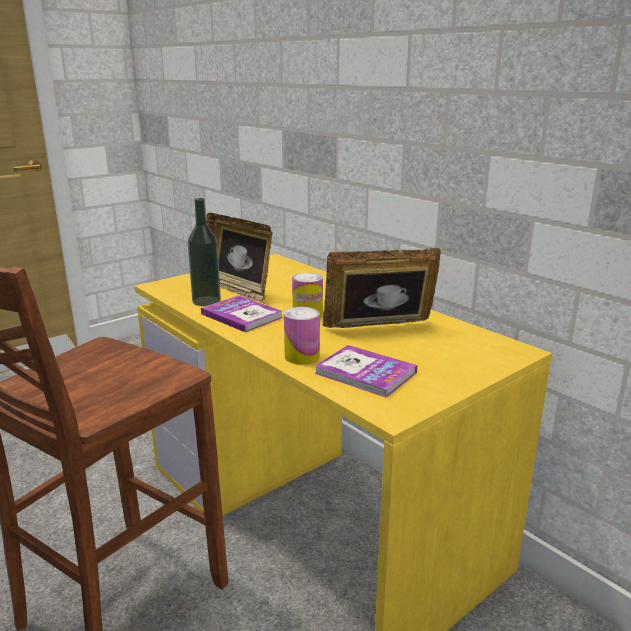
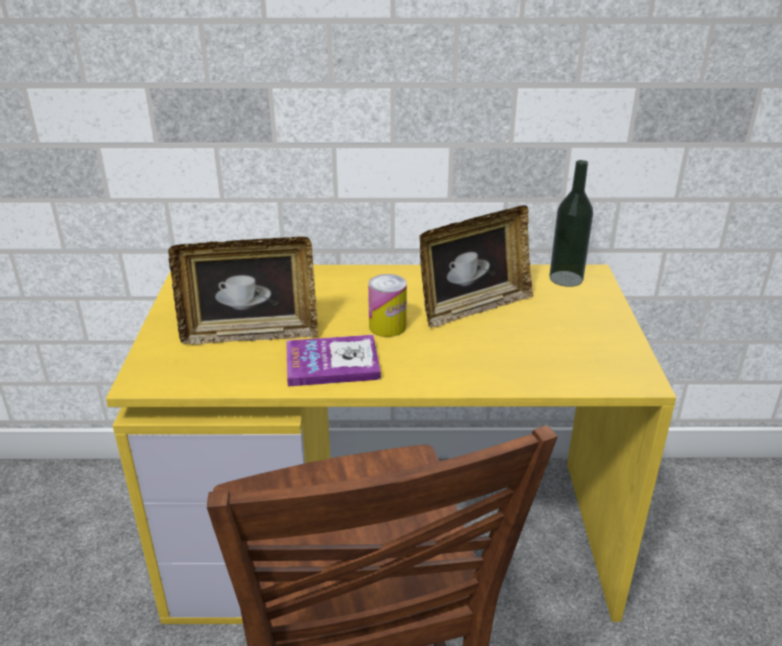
camera: 50 degrees left, 10 degrees up
(206, 301) = (253, 367): bottle -> bottle (566, 278)
(302, 356) = (482, 372): can -> none
(365, 373) = (555, 357): book -> none
(380, 329) = (473, 307): picture frame -> picture frame turned 150 degrees counterclockwise

